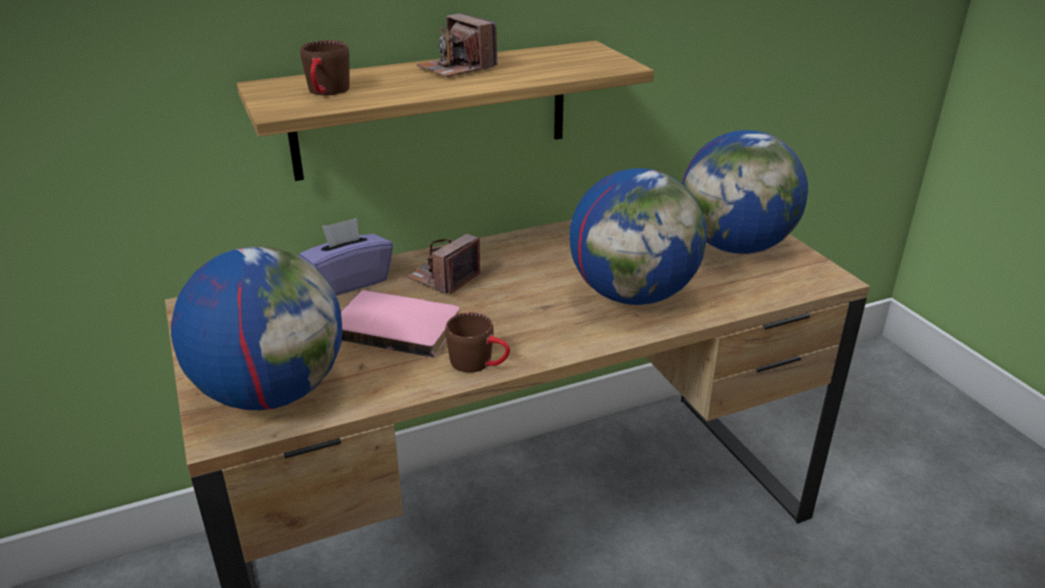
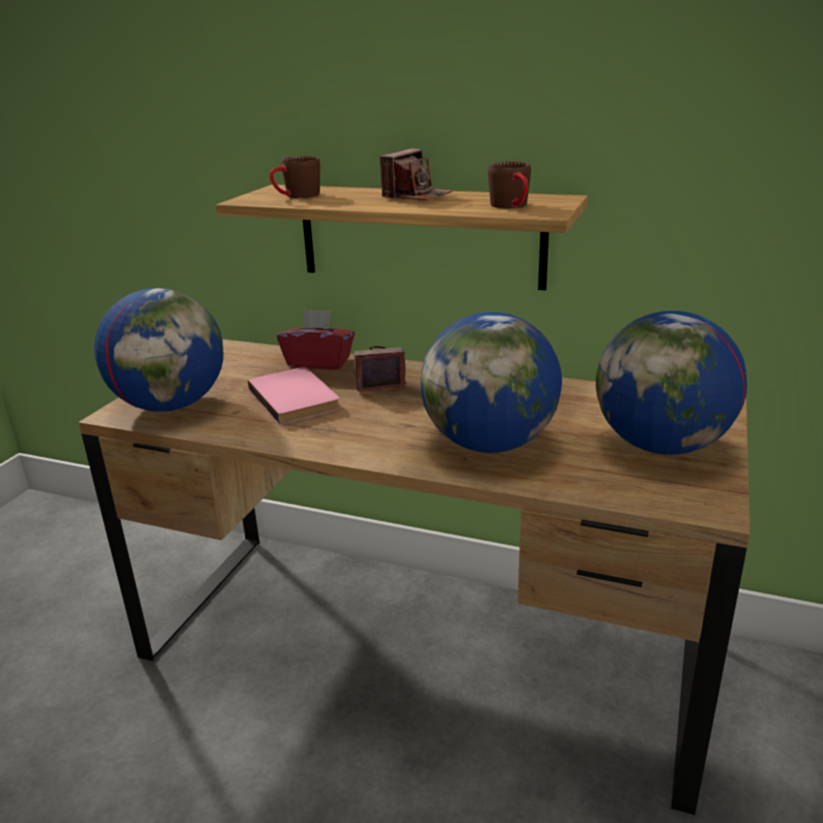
camera: 45 degrees right, 5 degrees down
(349, 281) = (319, 362): purple tissue box -> red tissue box
(457, 68) = (416, 196): camera -> camera turned 150 degrees counterclockwise
(480, 363) = (299, 440): brown mug -> brown mug (513, 206)

